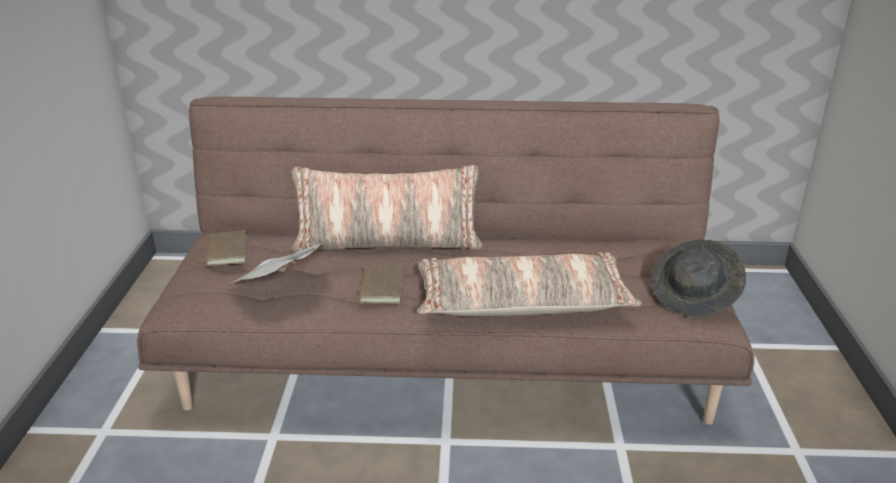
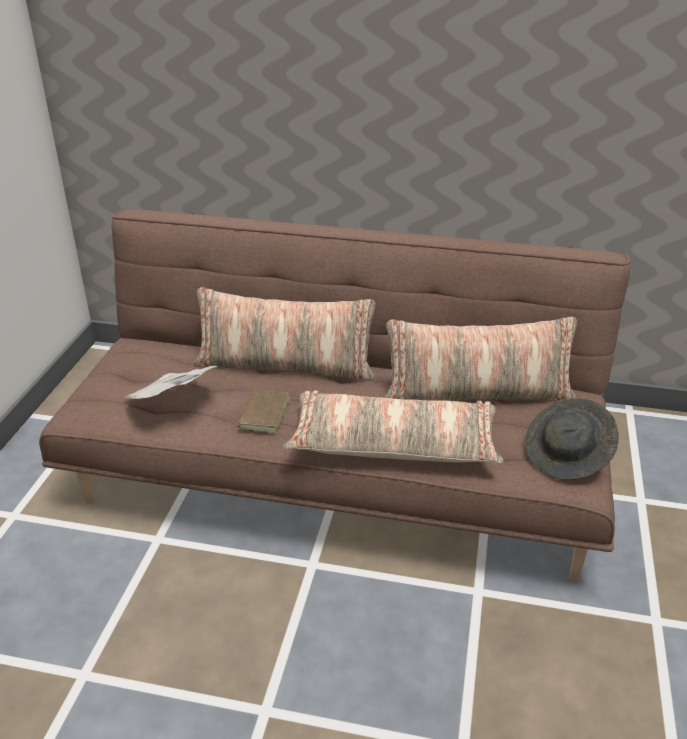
camera: 10 degrees right, 5 degrees up
(225, 251) = (133, 361): brown book -> none
(587, 251) = (477, 393): none -> pillow

